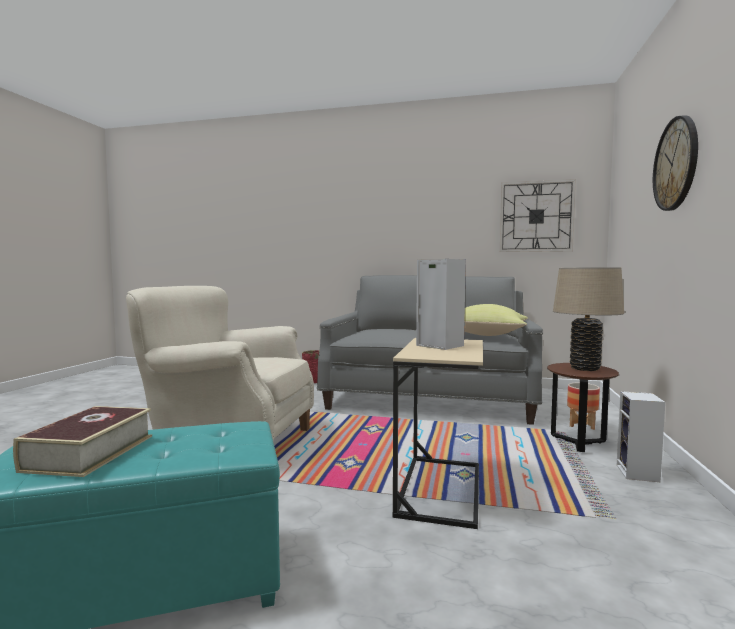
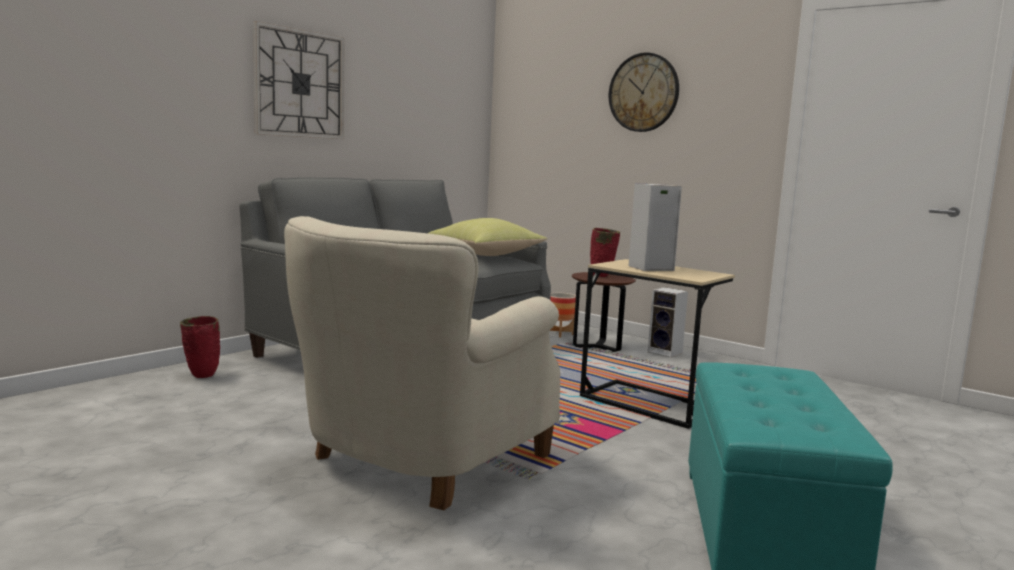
camera: 65 degrees left, 5 degrees up
(90, 452) = (793, 408): book -> none
(536, 216) = (440, 103): wall clock -> wall clock (299, 84)
(585, 368) = (602, 276): beige table lamp -> red vase

